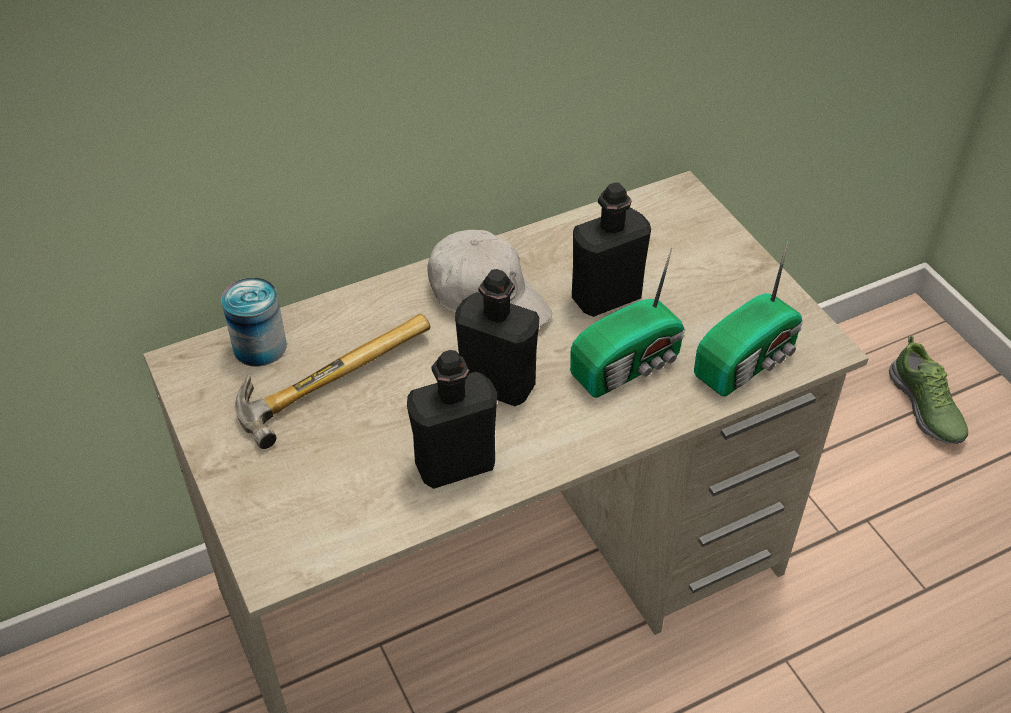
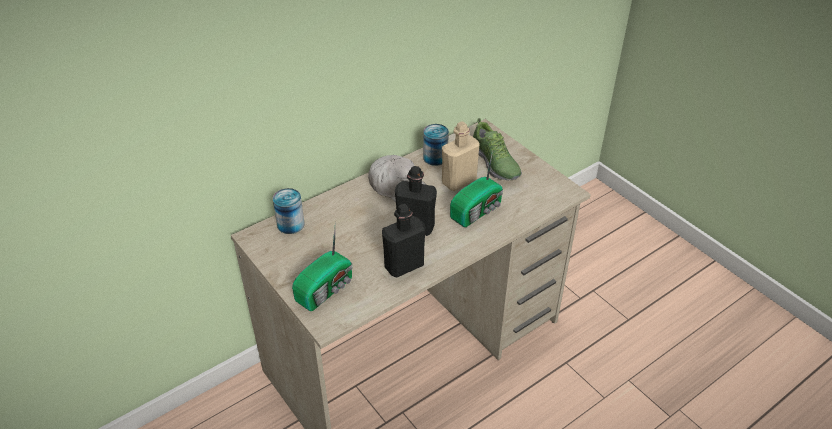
camera: 10 degrees left, 5 degrees down
(330, 374) = (330, 233): hammer -> none
(571, 241) = (435, 157): none -> can
(606, 297) = (459, 181): black bottle -> beige bottle
(749, 361) = (534, 202): radio -> radio (326, 289)
(926, 408) = (611, 233): shoe -> shoe (495, 163)

